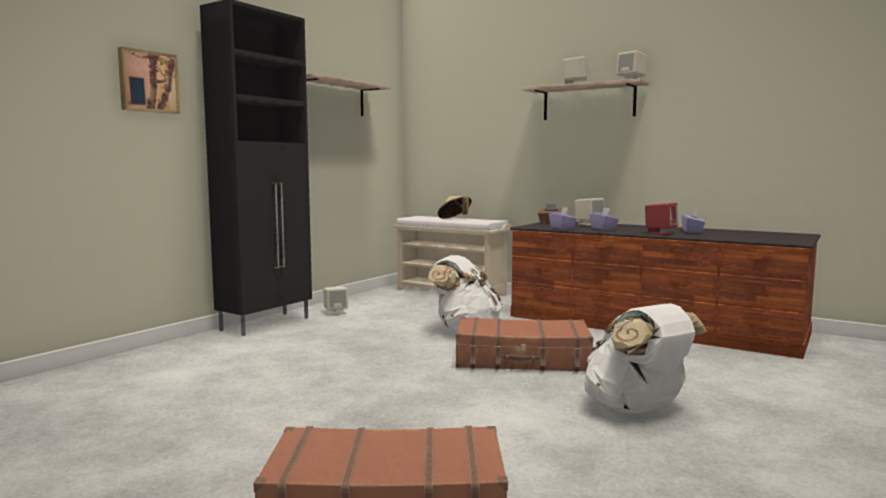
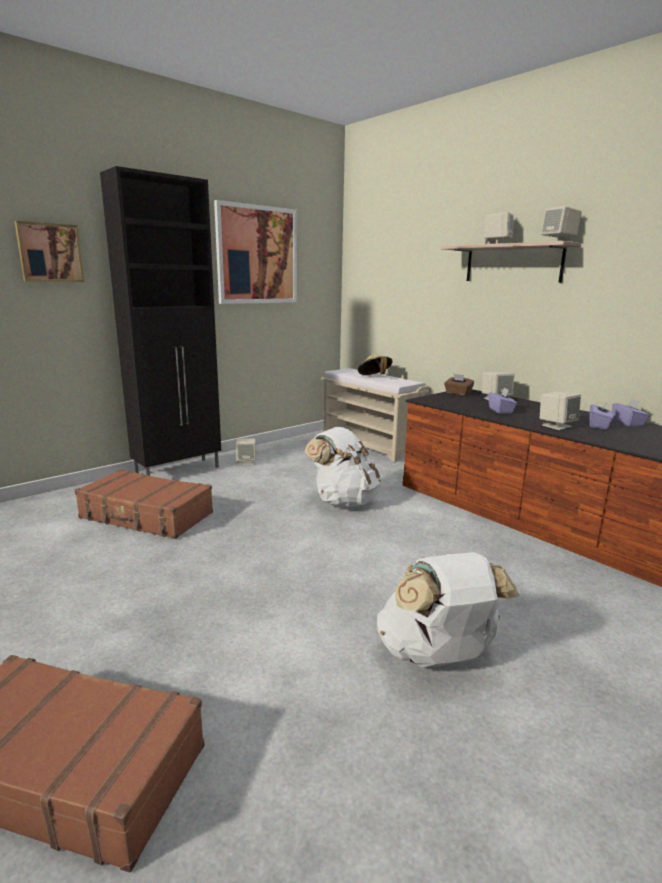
camera: 15 degrees right, 10 degrees up
(332, 97) = (257, 255): shelf -> picture
(522, 360) = (368, 554): brown suitcase -> brown suitcase (146, 516)
(562, 228) = (456, 406): purple tissue box -> purple tissue box (628, 423)
(660, 233) = (556, 426): red speaker -> beige speaker

